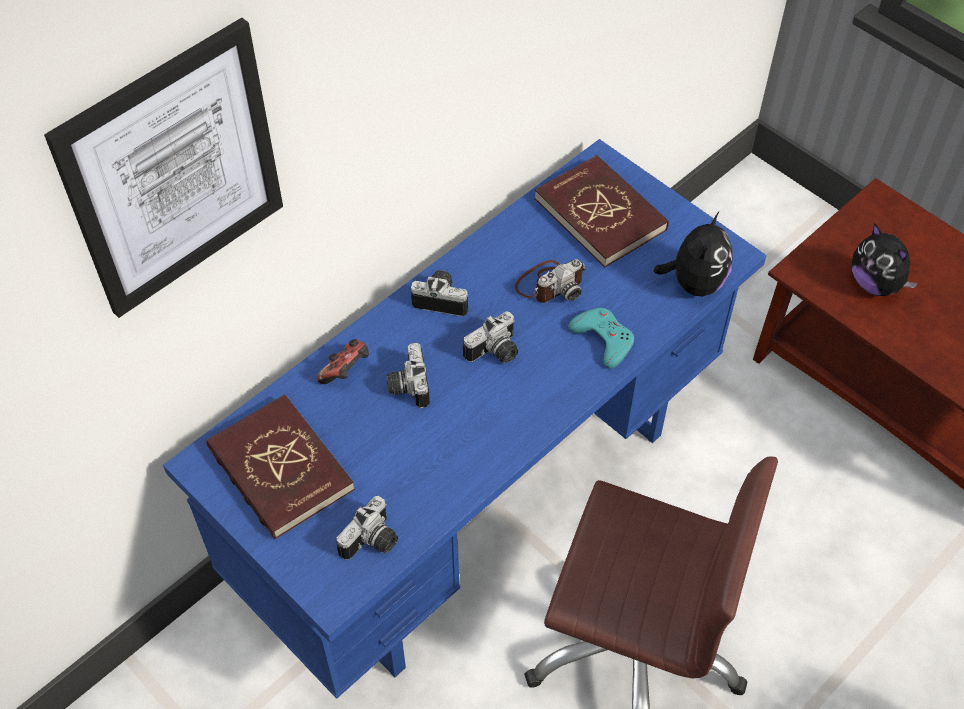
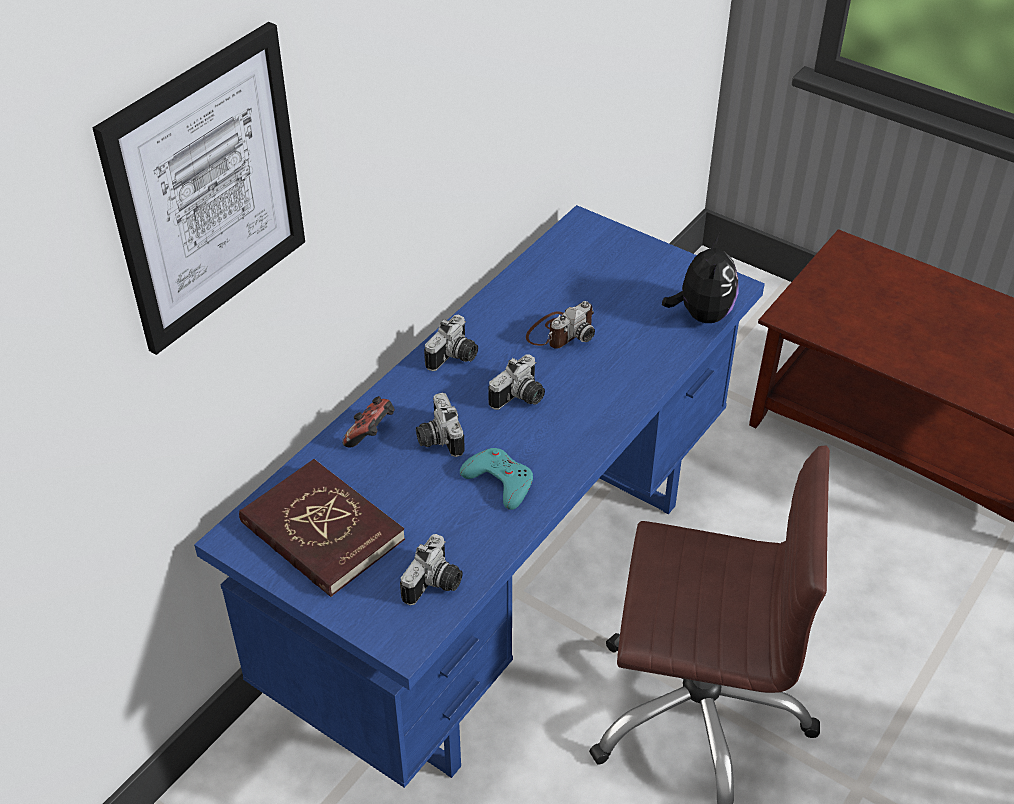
camera: 10 degrees left, 10 degrees down
(442, 299) = (455, 358): camera -> camera turned 120 degrees clockwise
(601, 214) = (595, 267): red book -> none
(603, 339) = (625, 373): turquoise game controller -> turquoise game controller (499, 481)
(875, 284) = (863, 317): plush toy -> none

